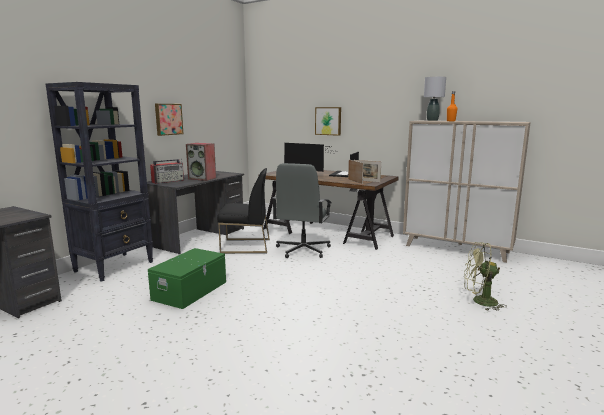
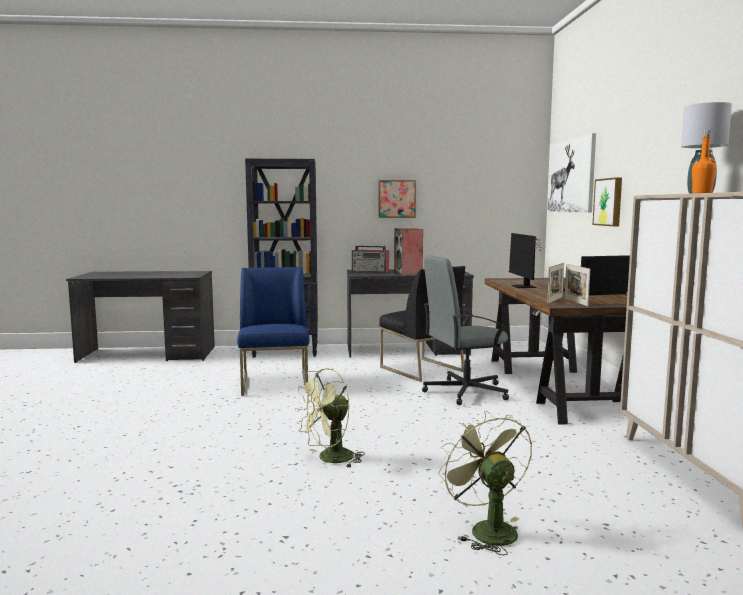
camera: 55 degrees right, 5 degrees down
(191, 291) = (275, 384): green storage box -> blue chair
(280, 103) = (571, 176): none -> picture
(362, 312) = (329, 459): none -> green fan

